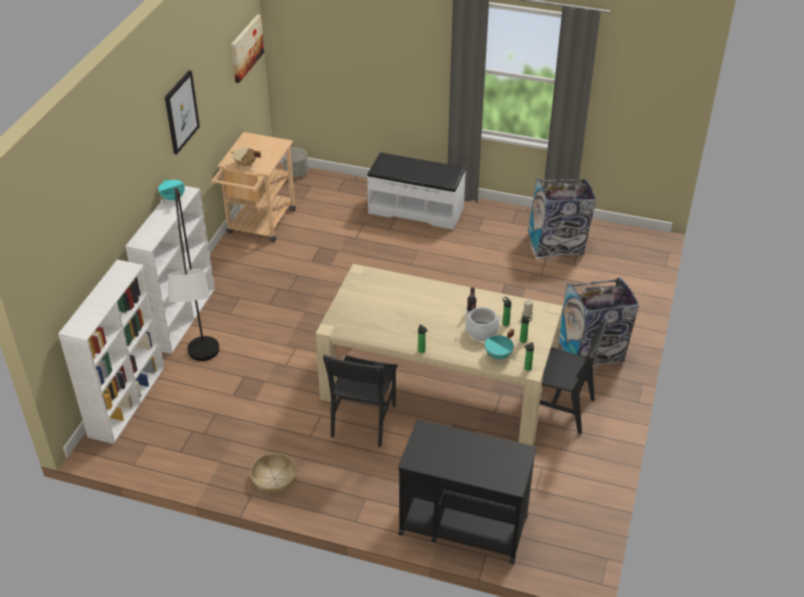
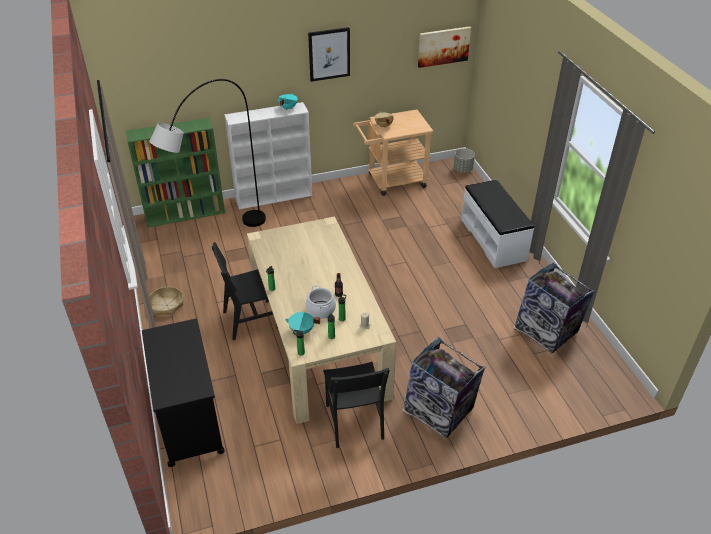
camera: 55 degrees right, 0 degrees up
(127, 400) = (186, 214): white bookcase -> green bookcase

